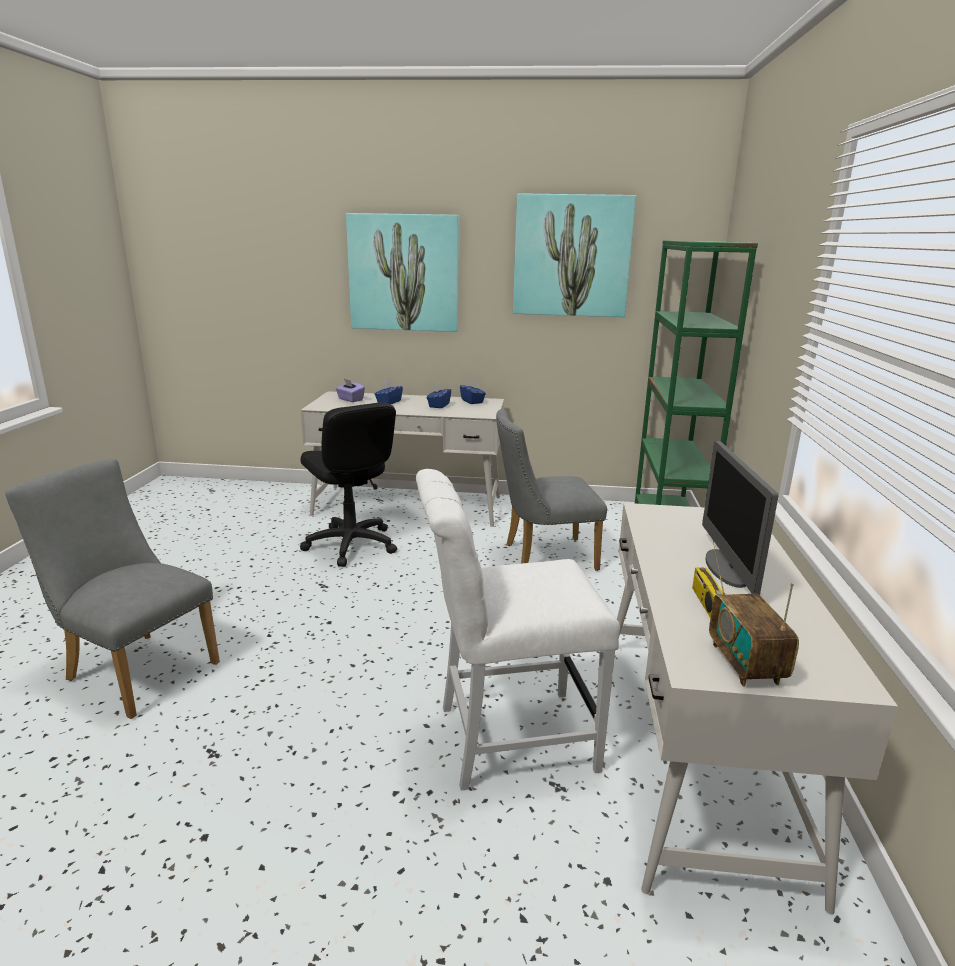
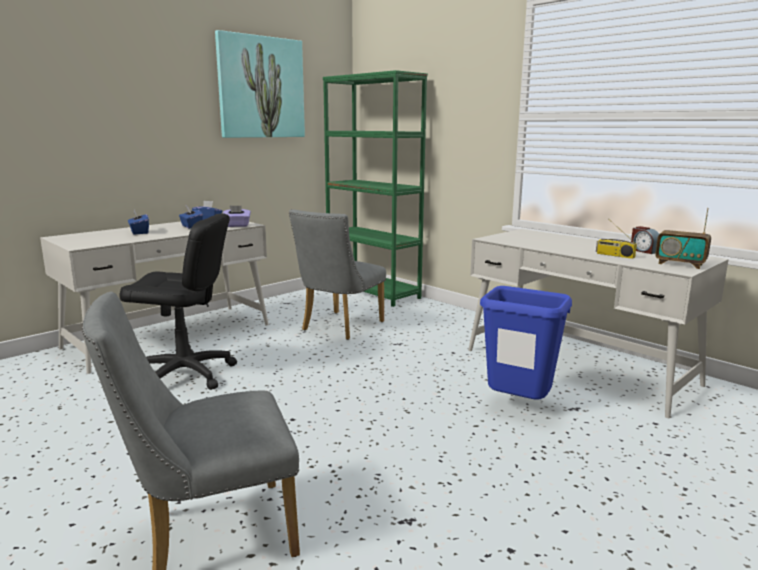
camera: 50 degrees left, 5 degrees down
(350, 399) = (93, 237): purple tissue box -> purple tissue box (237, 226)
(404, 273) = (115, 100): picture -> none
(506, 738) = (517, 406): white chair -> blue trash can
(726, 569) = (583, 245): monitor -> none
(789, 618) = (644, 251): none -> alarm clock

